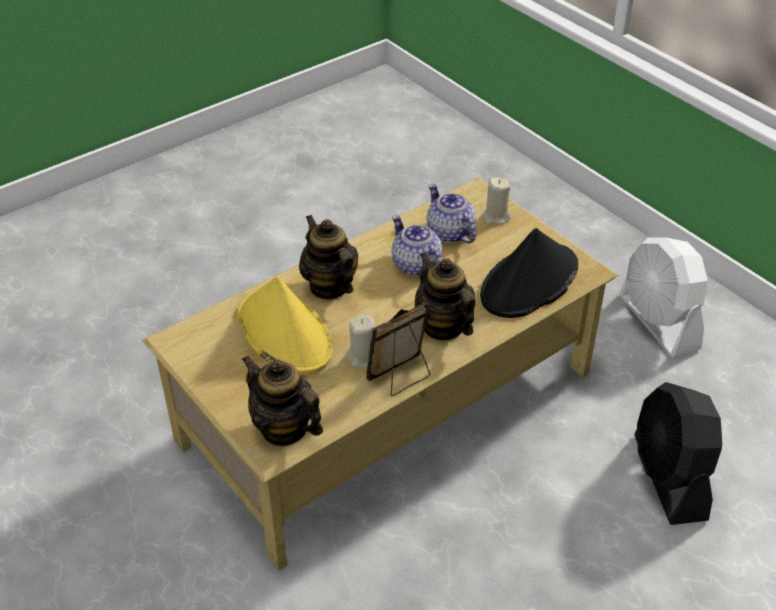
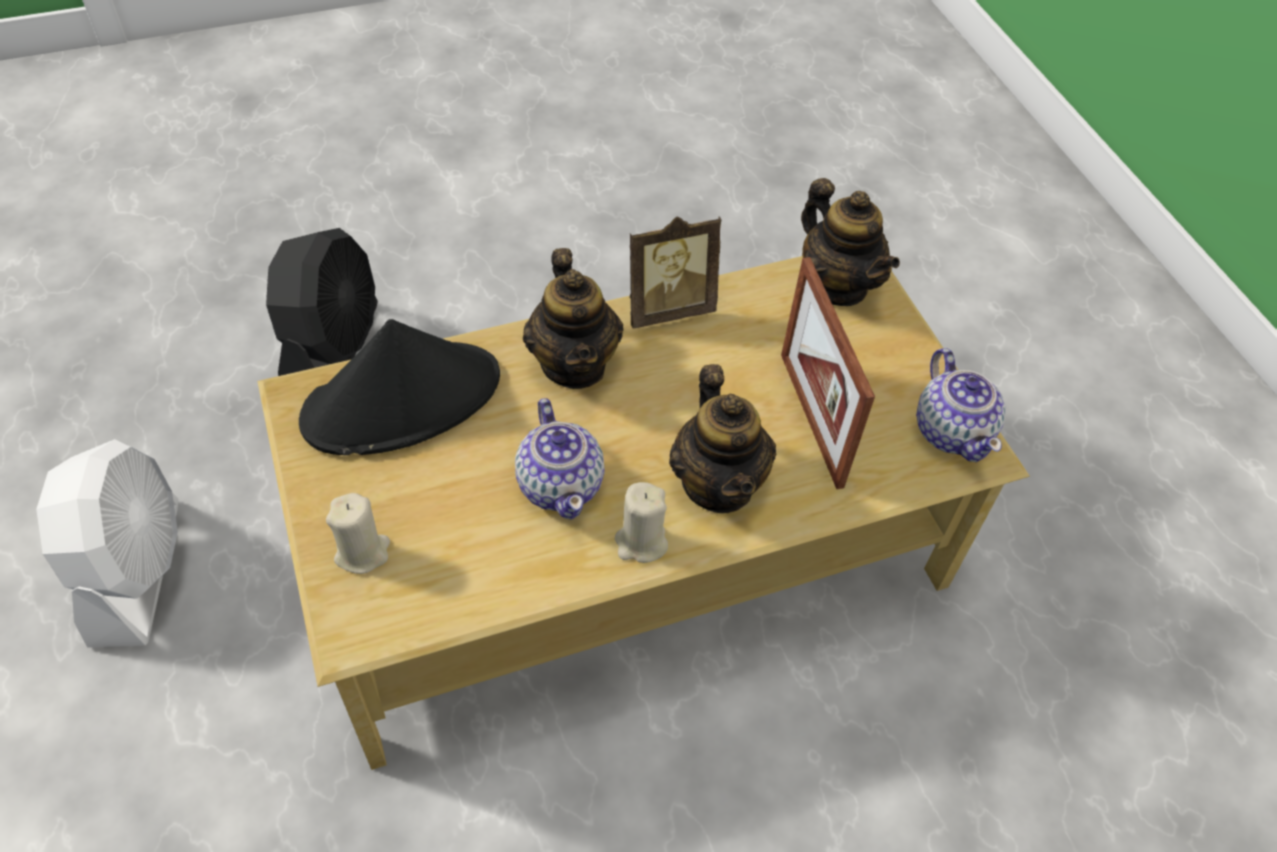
camera: 165 degrees left, 10 degrees up
(284, 333) = (811, 418): yellow hat -> picture frame
(363, 357) = (707, 349): beige candle -> beige candle (641, 542)
(450, 233) = (466, 538): teapot -> teapot (952, 431)

